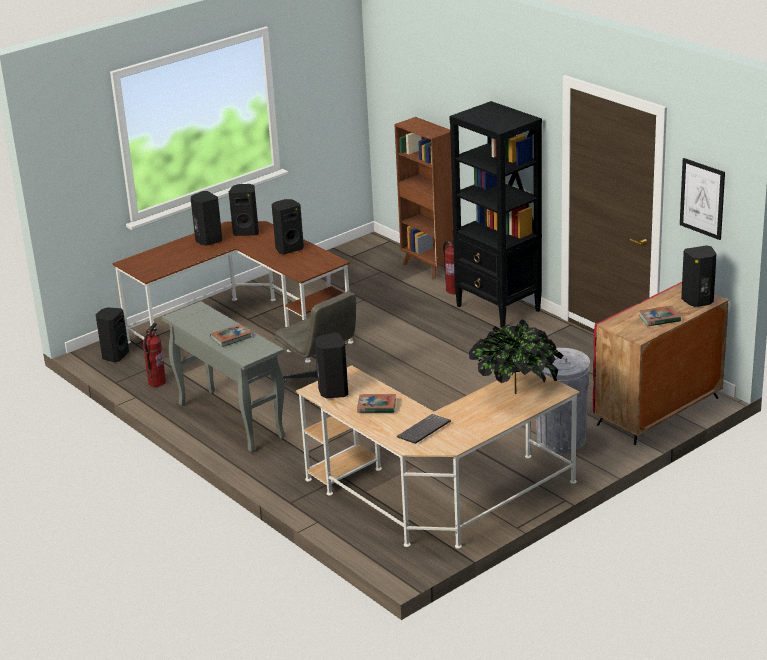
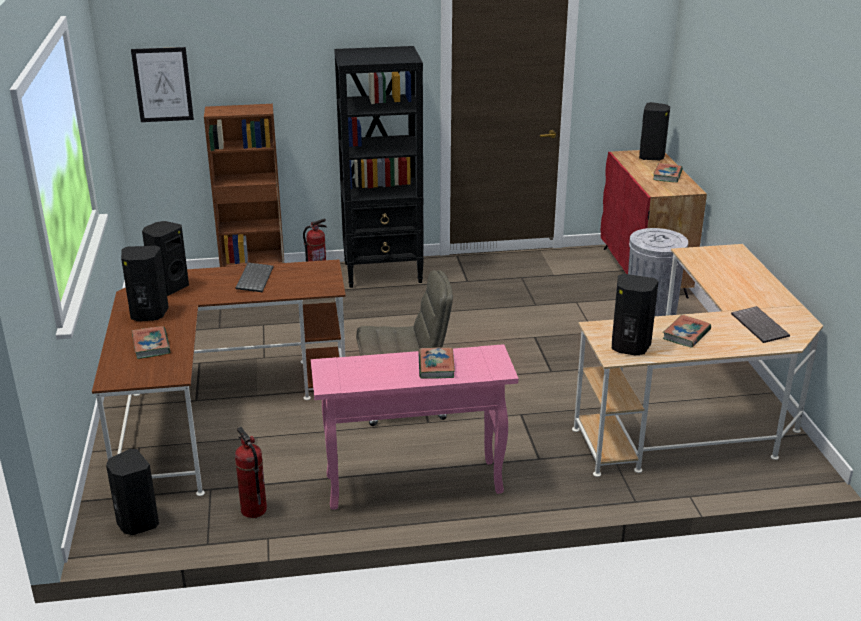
camera: 60 degrees left, 0 degrees up
(174, 256) = (151, 345): none -> book
(230, 420) = (412, 485): grey console table -> pink console table
(288, 249) = (254, 278): black speaker -> keyboard
(516, 392) = (720, 267): potted plant -> none
(702, 198) = (623, 63): picture -> picture (163, 84)

